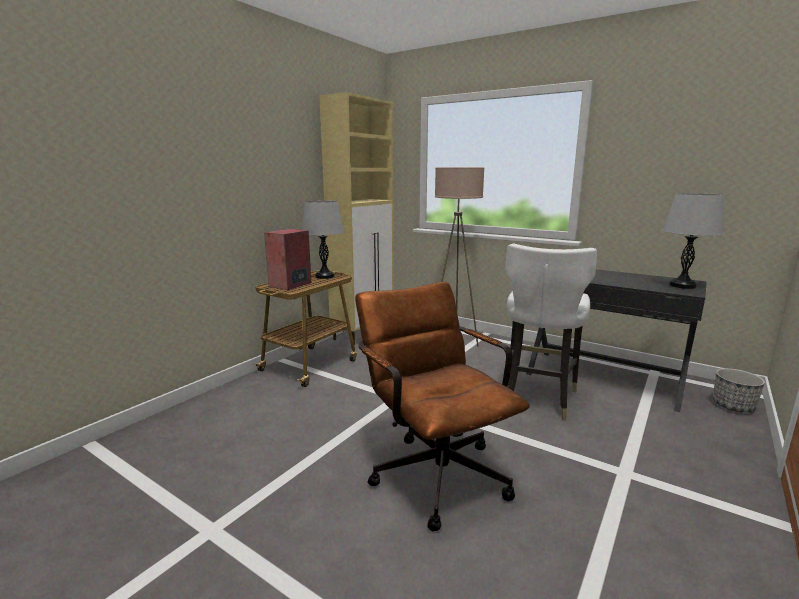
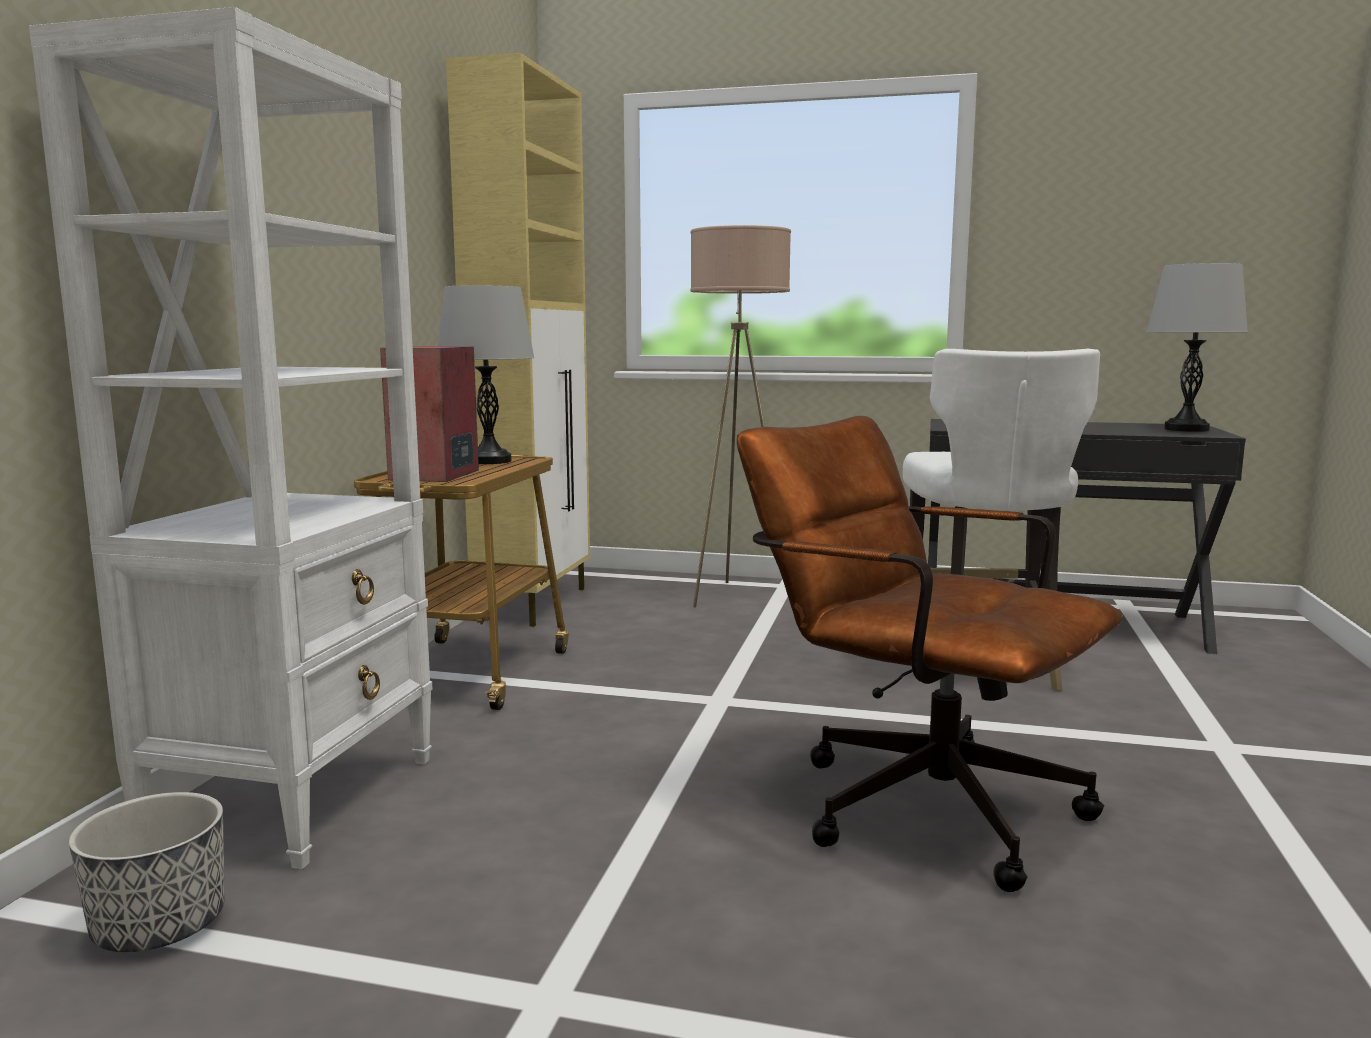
camera: 20 degrees left, 5 degrees down
(204, 415) = (297, 797): none -> white bookcase
(732, 406) = (1279, 636): planter -> planter (159, 926)

